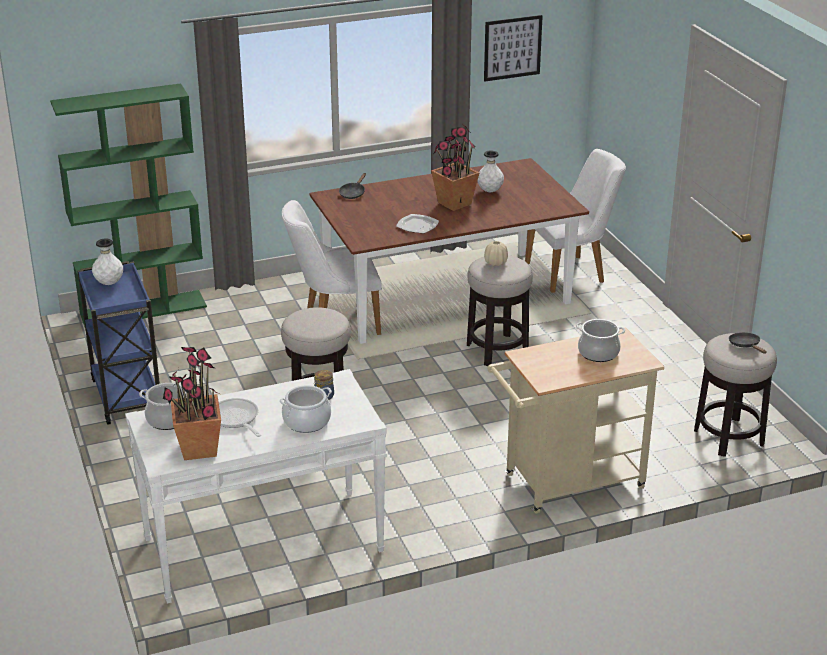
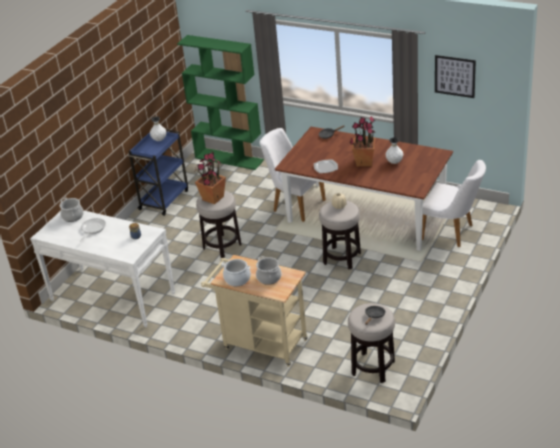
camera: 50 degrees right, 5 degrees up
(198, 449) = (61, 235): potted plant -> potted plant (212, 198)
(306, 421) = (112, 244): cooking pot -> cooking pot (237, 279)

